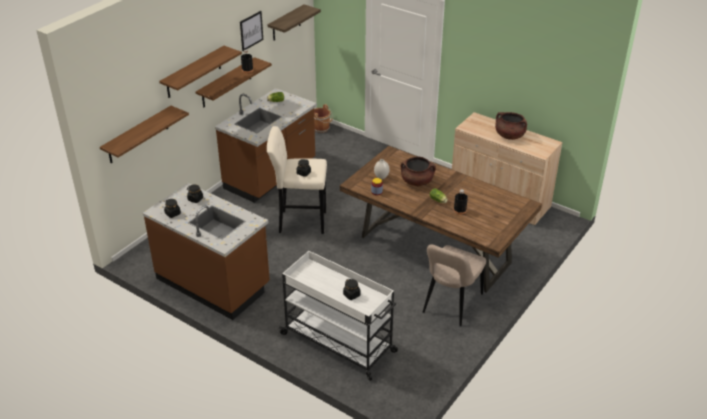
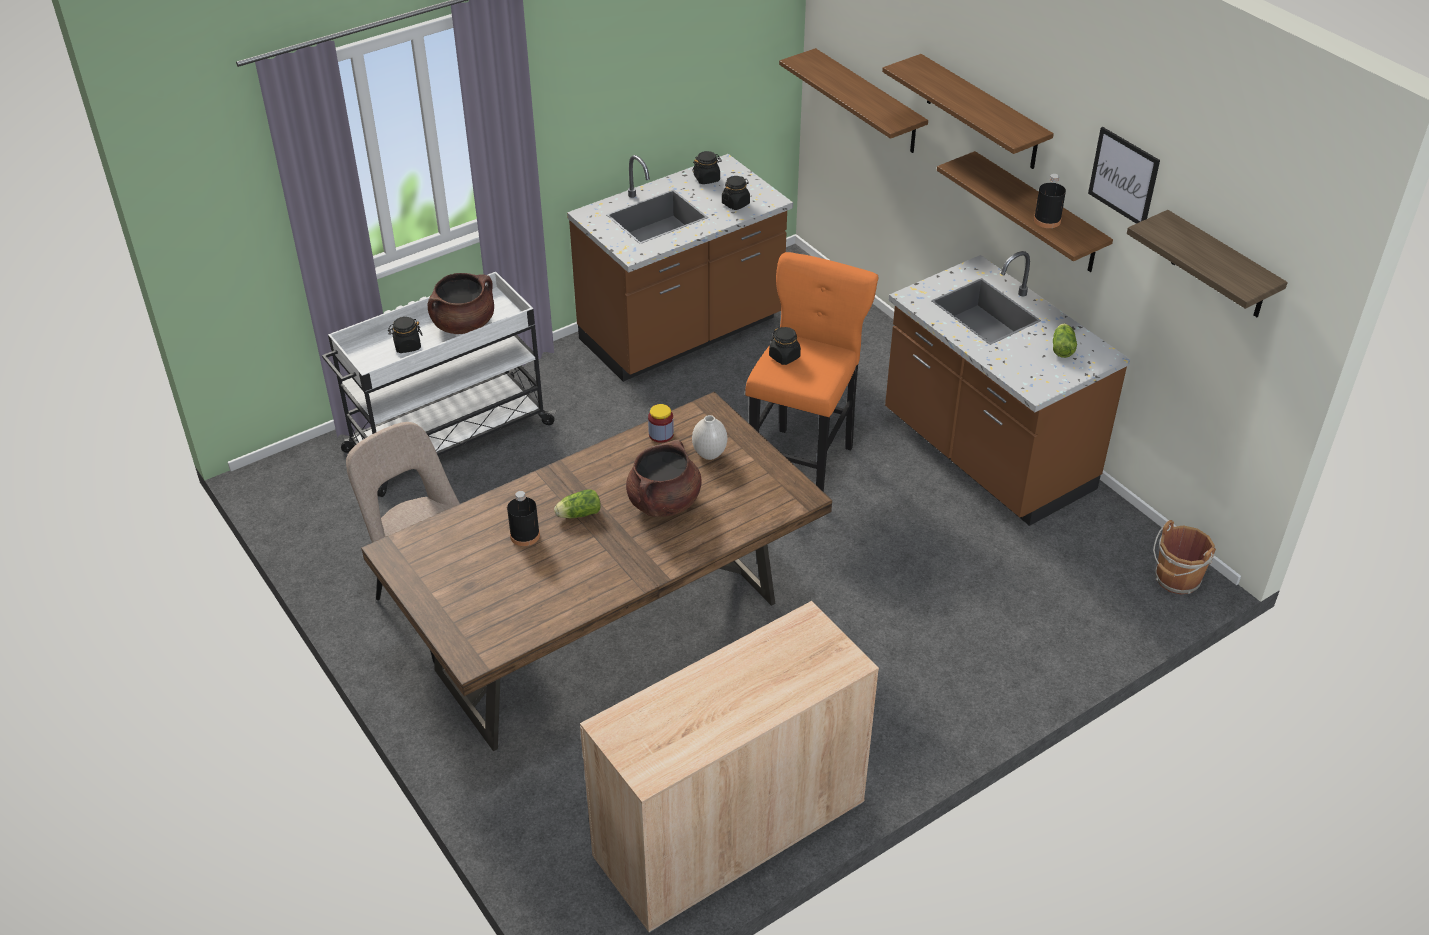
camera: 110 degrees right, 5 degrees up
(299, 222) = (803, 462): beige stool -> orange stool
(509, 136) = (726, 695): brown cooking pot -> brown cooking pot (463, 324)

